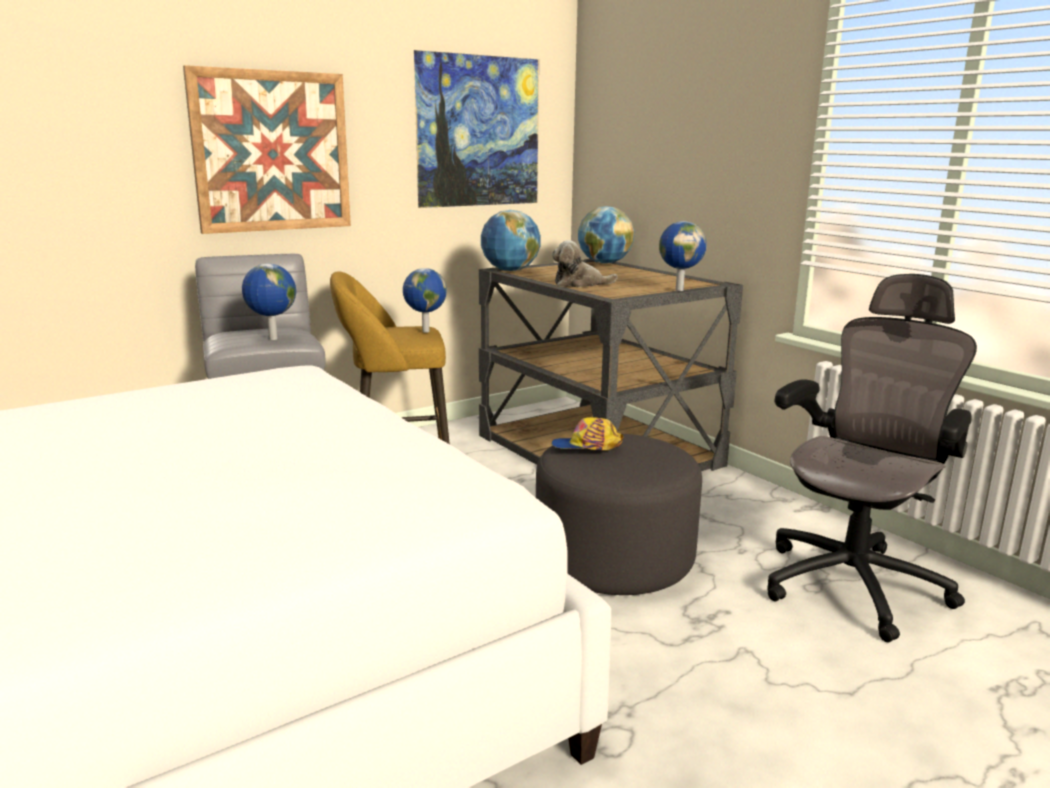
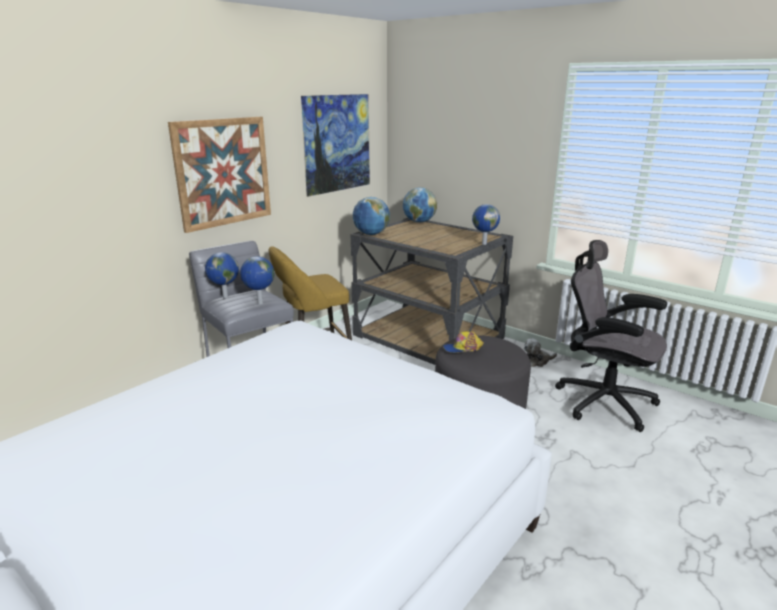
camera: 15 degrees left, 5 degrees up
(424, 331) = (330, 280): globe -> globe (224, 297)
(579, 284) = (423, 243): plush toy -> plush toy (537, 361)
(852, 584) = (604, 403): office chair -> office chair turned 75 degrees counterclockwise

